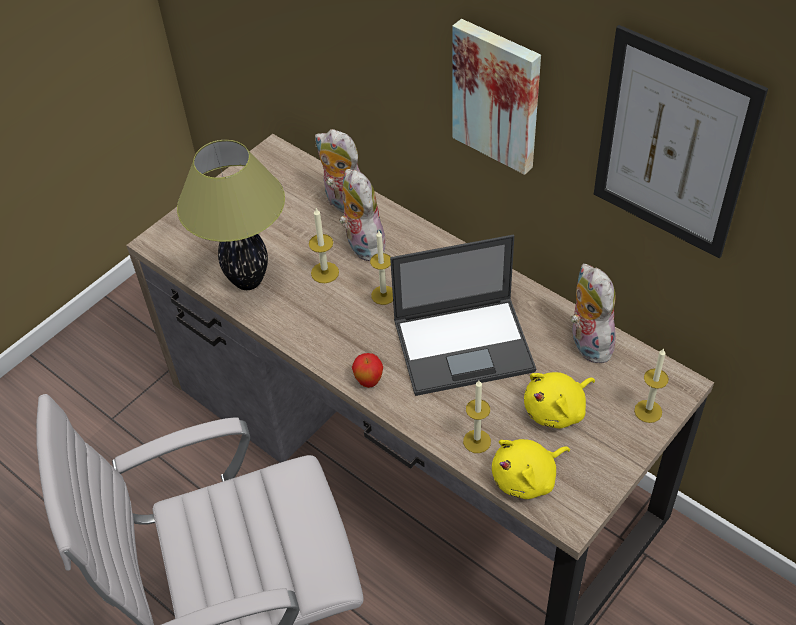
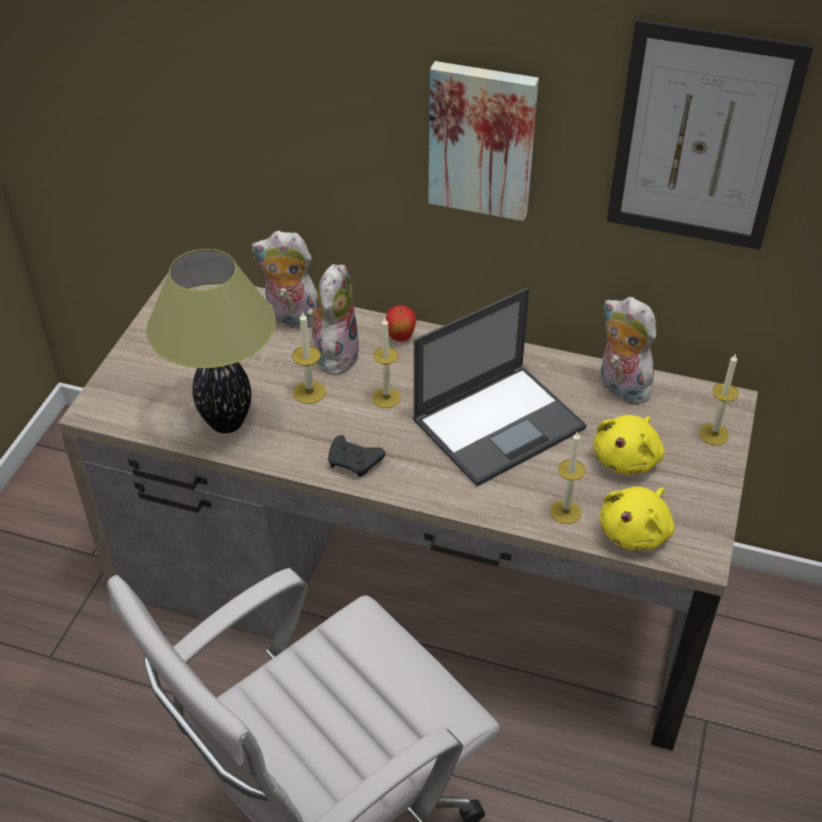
camera: 25 degrees left, 5 degrees down
(329, 345) = (355, 462): none -> black game controller
(362, 244) = (334, 354): plush toy -> plush toy turned 60 degrees clockwise
(369, 381) = (419, 487): apple -> apple (400, 338)

